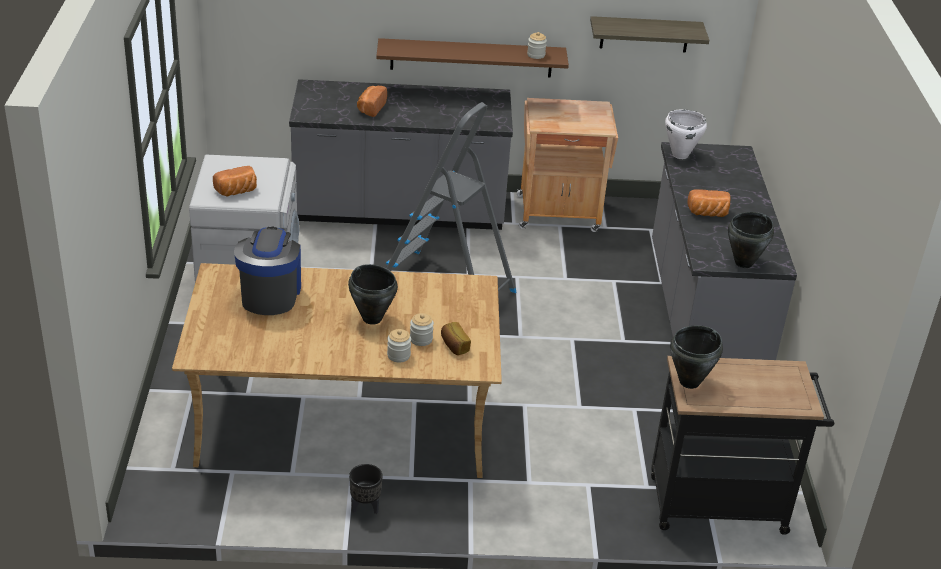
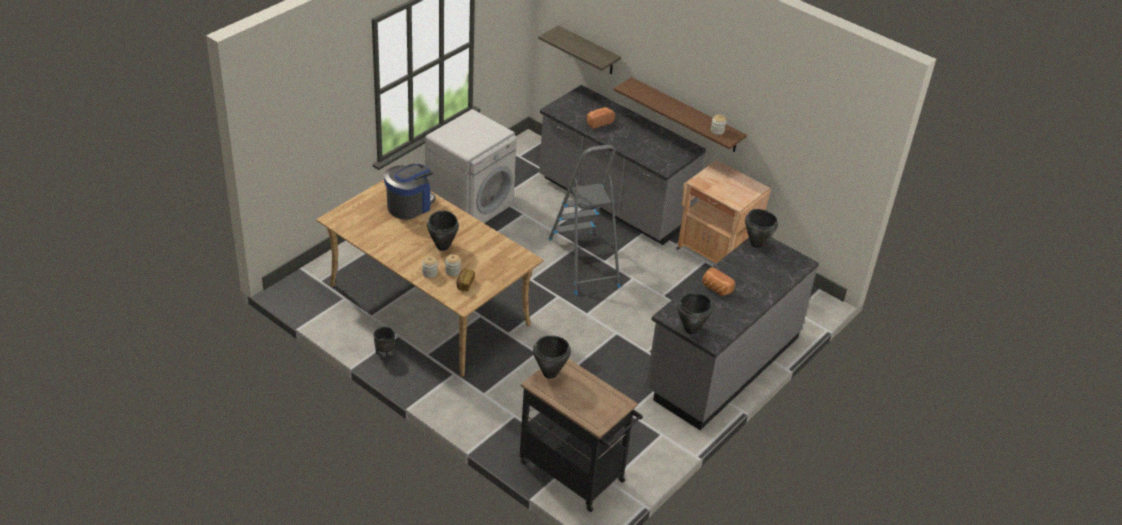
camera: 40 degrees right, 5 degrees up
(237, 192) = (460, 139): bread -> none
(644, 34) = (800, 148): shelf -> shelf (588, 51)
(679, 155) = (756, 243): white cooking pot -> black cooking pot

